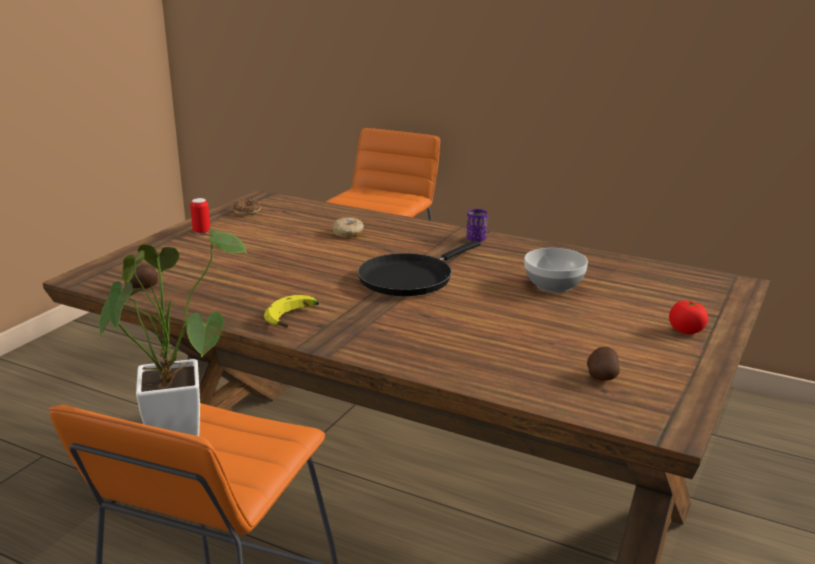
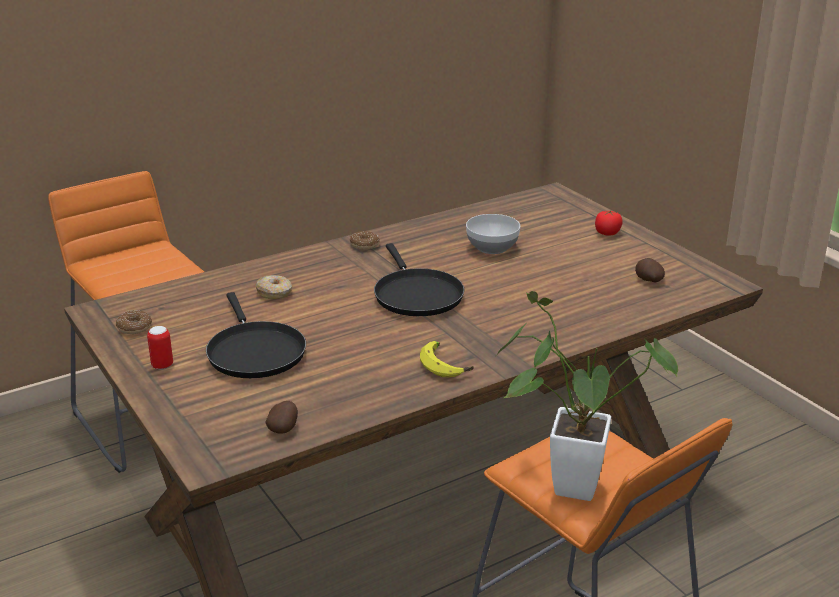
camera: 60 degrees left, 5 degrees up
(247, 251) = (254, 352): none -> black frying pan
(476, 239) = (364, 245): purple cup -> donut

